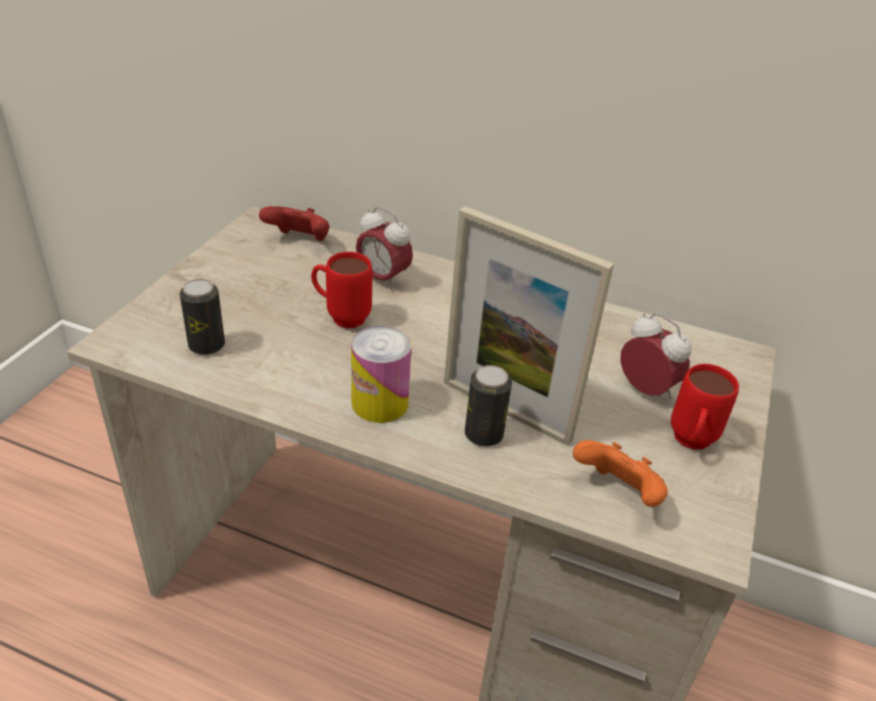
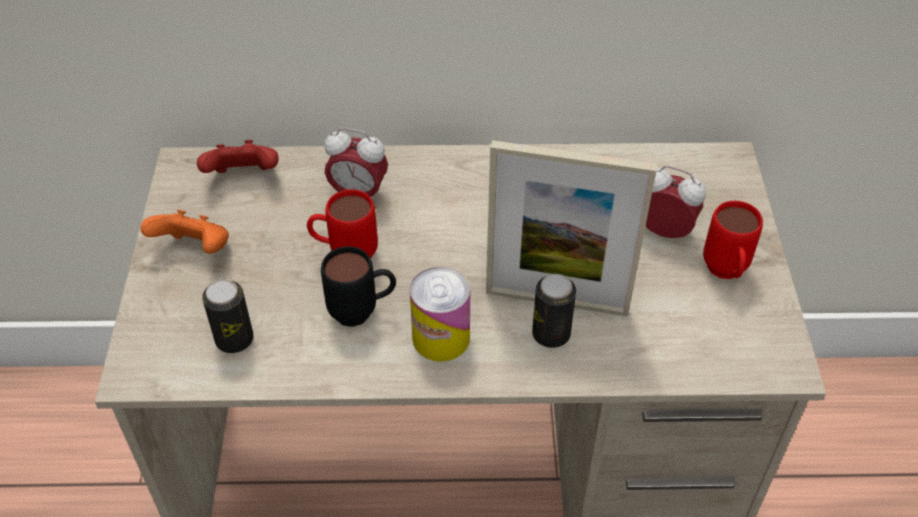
camera: 20 degrees left, 10 degrees up
(325, 362) = (362, 313): none -> black mug
(618, 493) = (690, 347): orange game controller -> orange game controller (195, 250)

